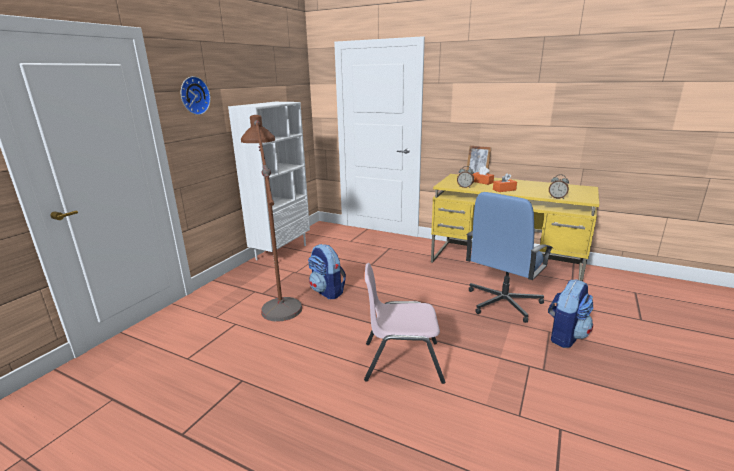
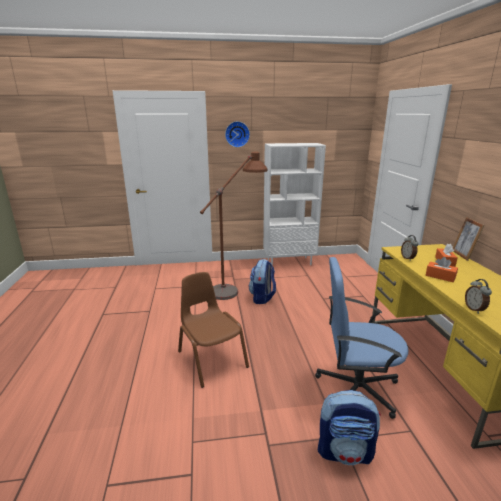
camera: 55 degrees right, 0 degrees up
(402, 361) = (211, 359): pink chair -> brown chair

